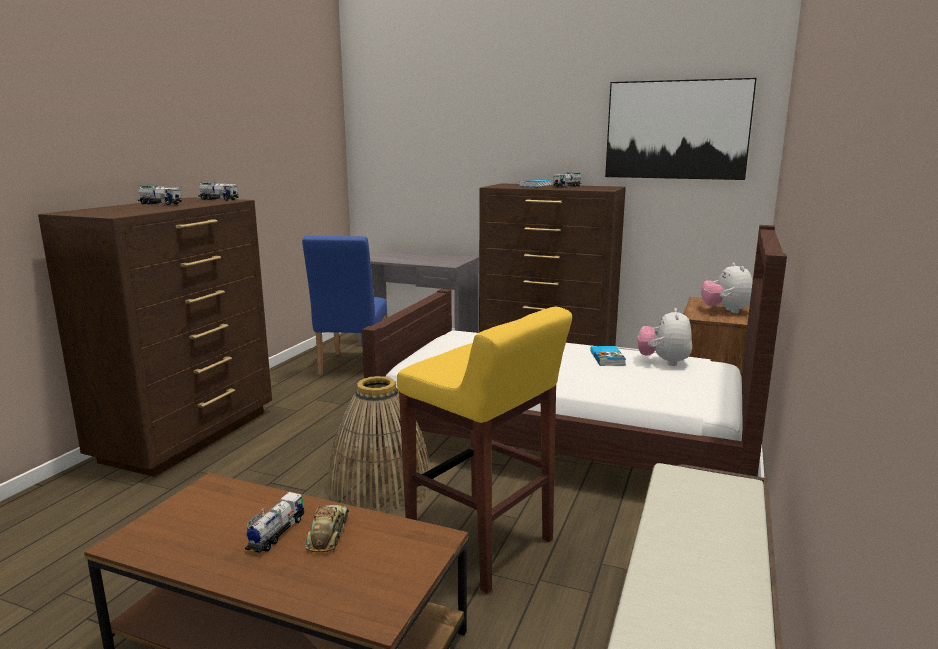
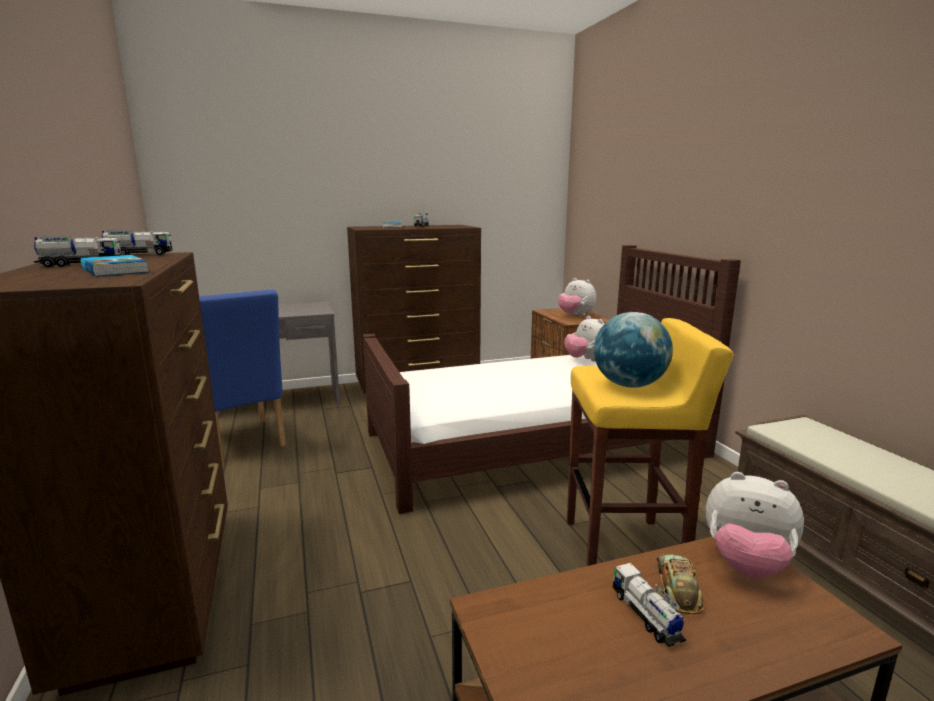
camera: 40 degrees left, 0 degrees up
(328, 534) = (678, 588): toy car -> toy car turned 45 degrees clockwise
(380, 485) = (469, 542): basket -> none
(408, 549) = (746, 564): none -> plush toy
(462, 364) = (629, 385): none -> globe
(608, 358) = (551, 366): book -> book (116, 270)
(676, 130) = (497, 176): picture -> none

